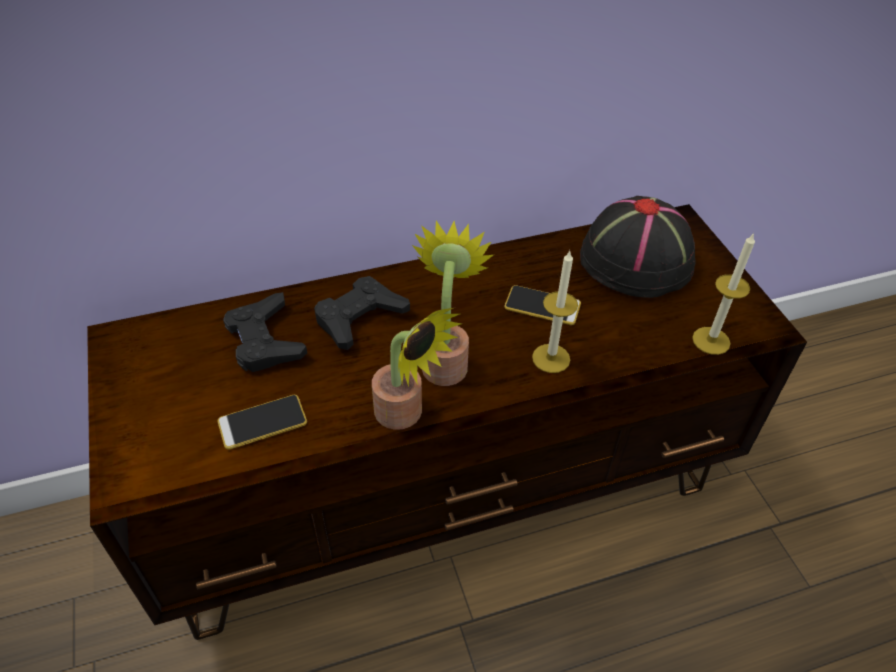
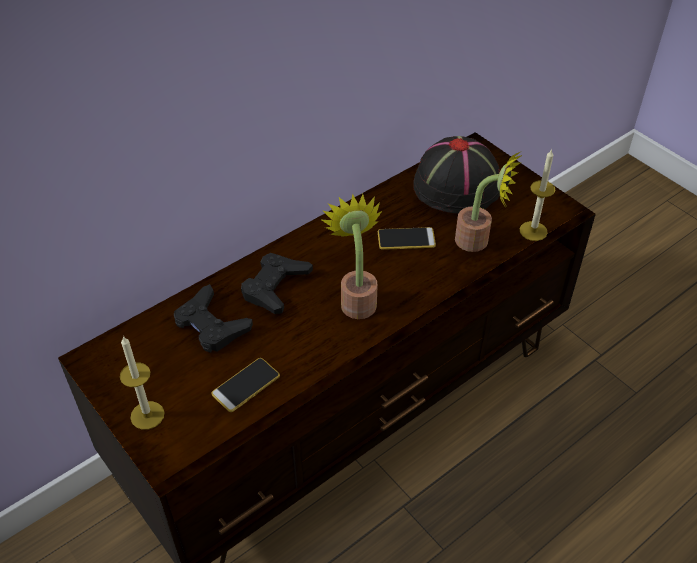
camera: 20 degrees left, 0 degrees up
(406, 415) = (348, 347): potted plant -> potted plant (478, 241)
(551, 358) = (430, 276): candle -> candle (147, 415)

